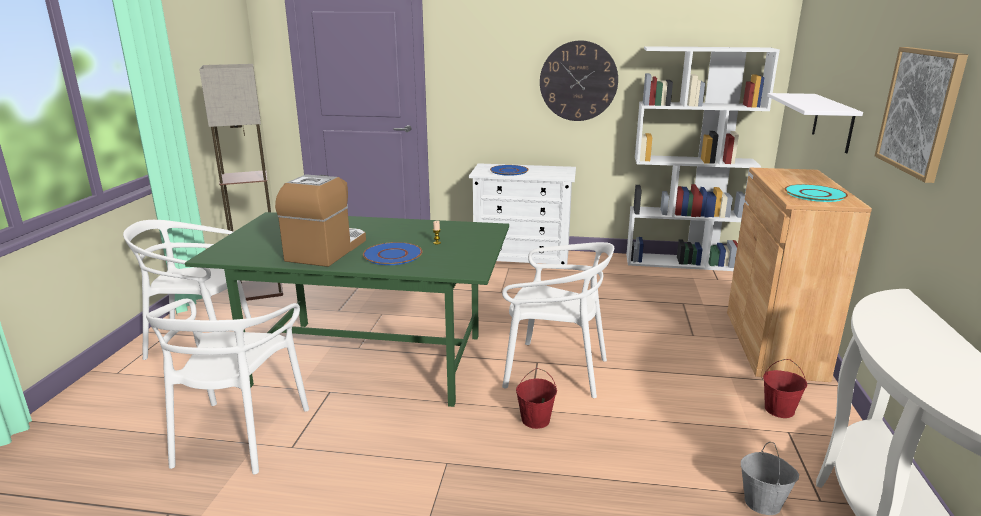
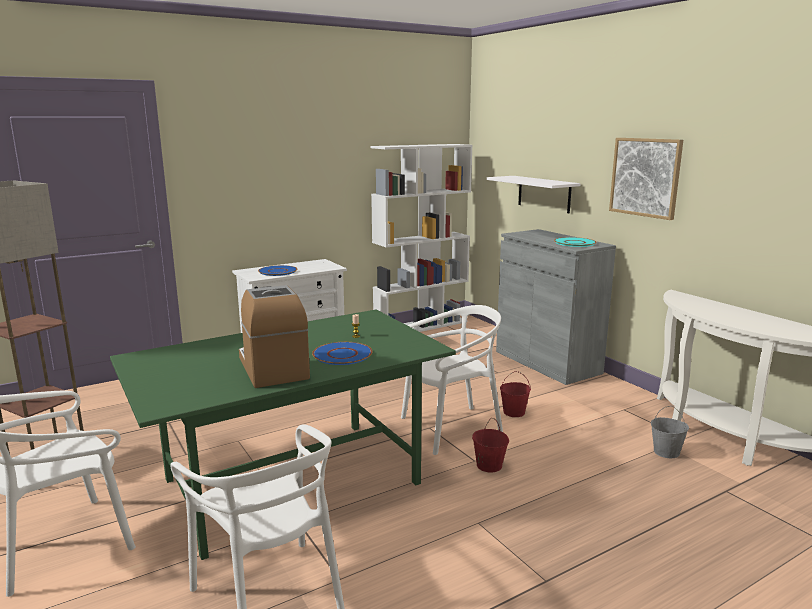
camera: 40 degrees left, 5 degrees down
(578, 81) = (320, 179): wall clock -> none
(773, 344) = (547, 362): brown cabinet -> grey cabinet
(779, 410) = (603, 399): red bucket -> red bucket (514, 412)

